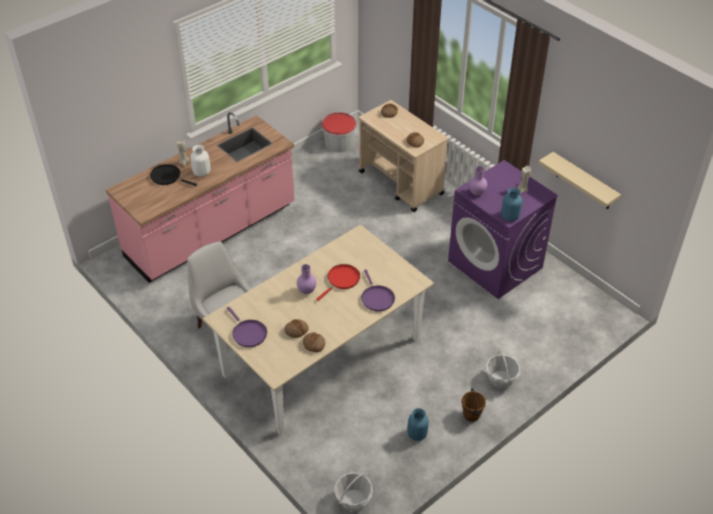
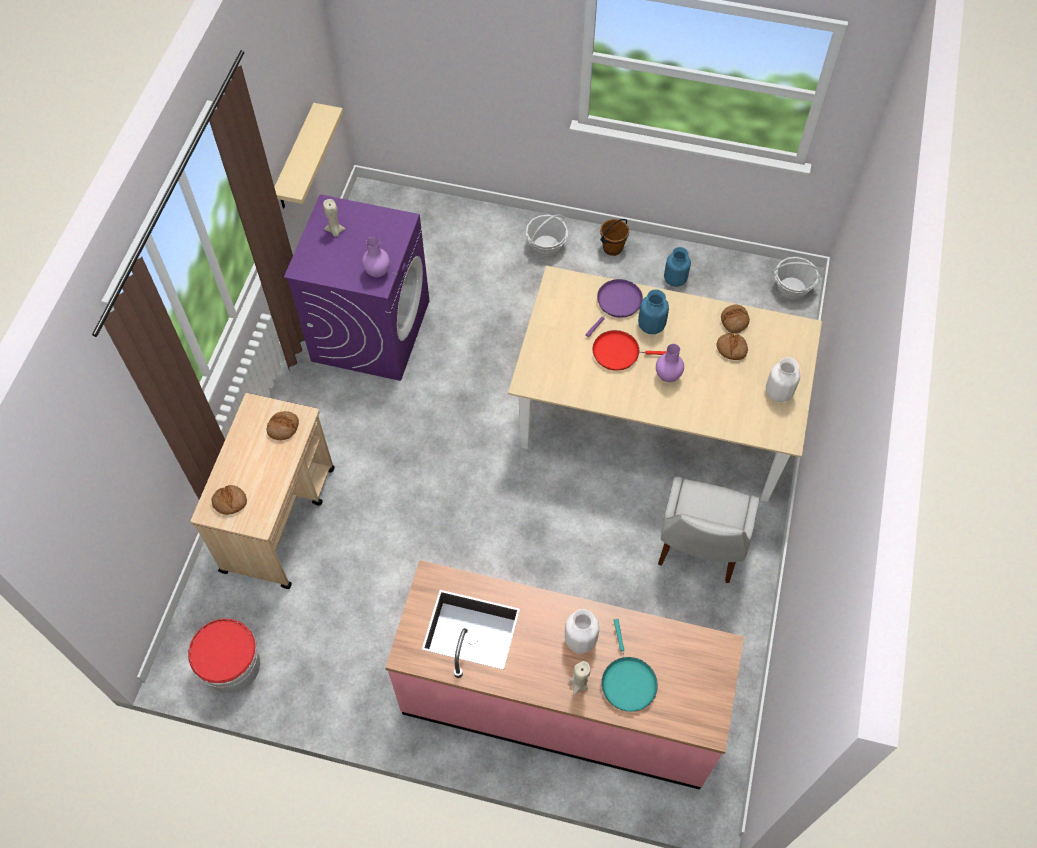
camera: 125 degrees left, 15 degrees up
(168, 177) = (627, 681): black frying pan -> turquoise frying pan
(248, 333) = (778, 392): purple frying pan -> white vase
(510, 216) = (397, 221): blue vase -> blue vase (651, 325)

